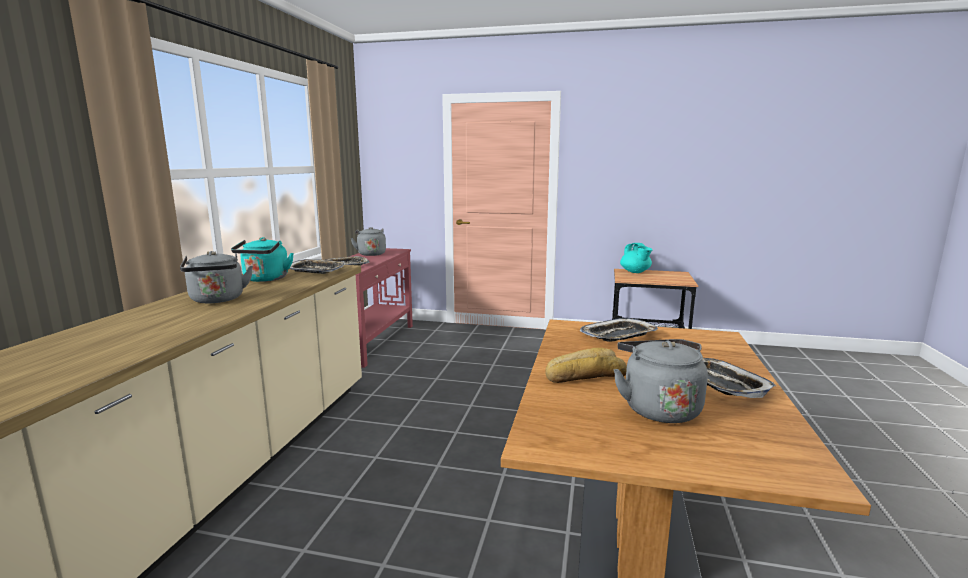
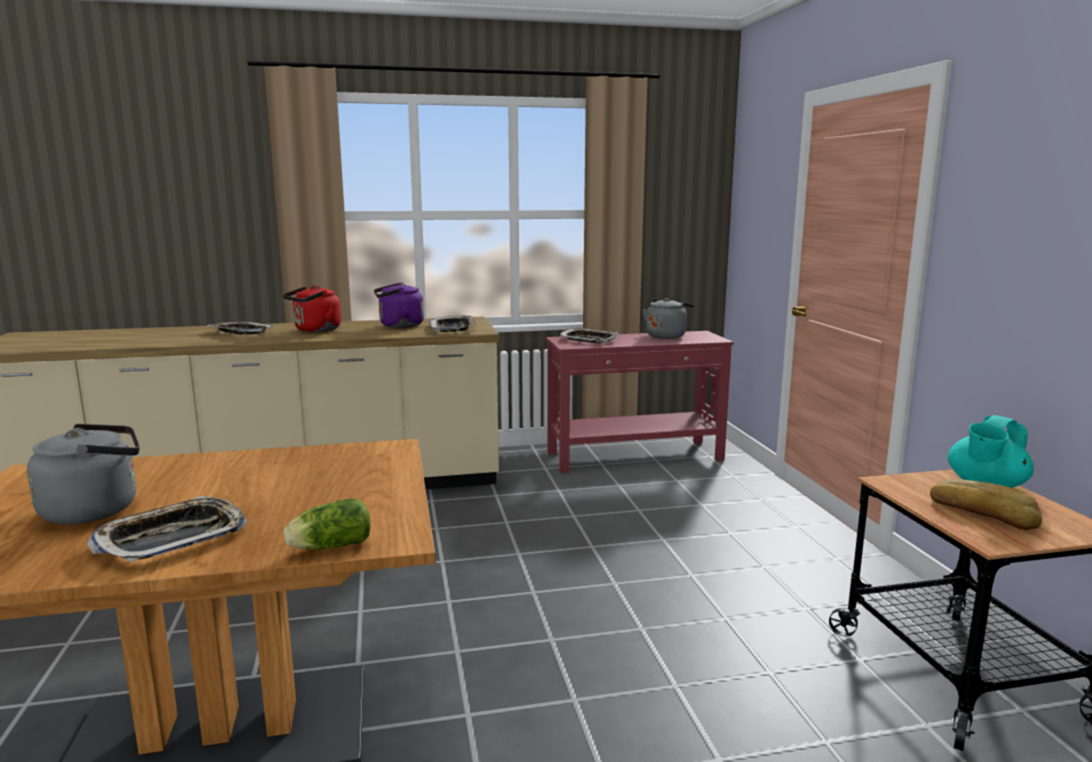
camera: 65 degrees right, 0 degrees up
(217, 300) = (315, 330): grey kettle -> red kettle
(265, 279) = (398, 326): turquoise kettle -> purple kettle
(584, 375) = (199, 472): bread -> bread (983, 512)
(618, 335) = (360, 476): tray -> tray (241, 332)
(733, 349) = (328, 547): none -> lettuce

